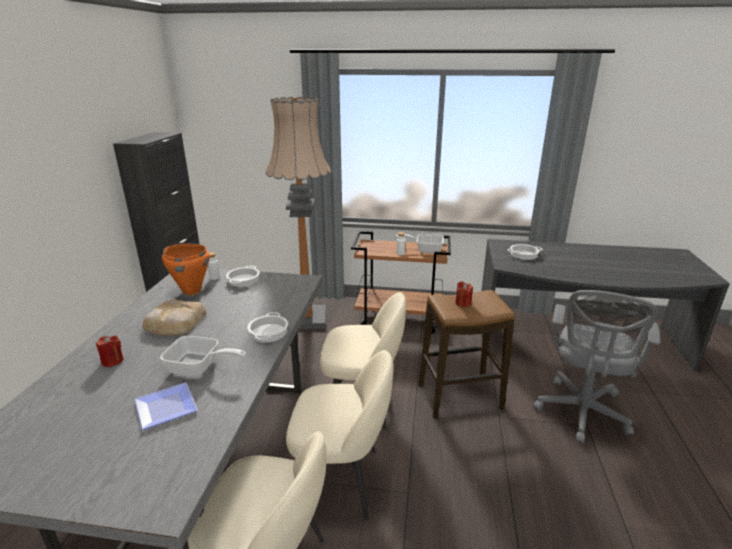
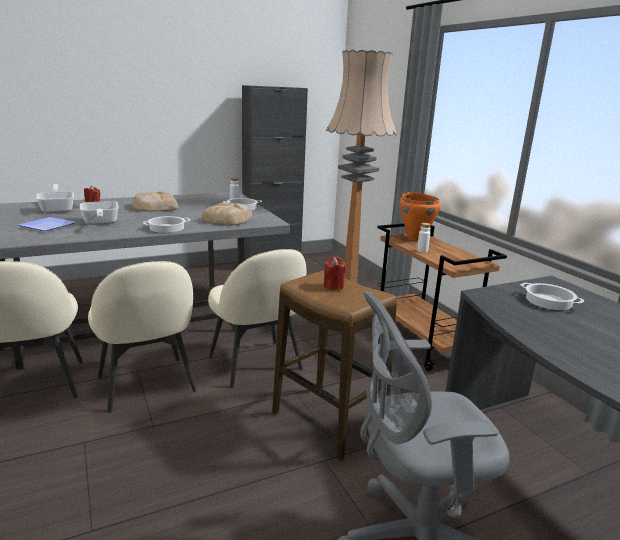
camera: 55 degrees right, 5 degrees down
(191, 291) = (205, 201): orange cooking pot -> orange cooking pot (415, 238)
(275, 296) = (228, 219): none -> bread
(425, 249) = (457, 258): frying pan -> frying pan (58, 209)

